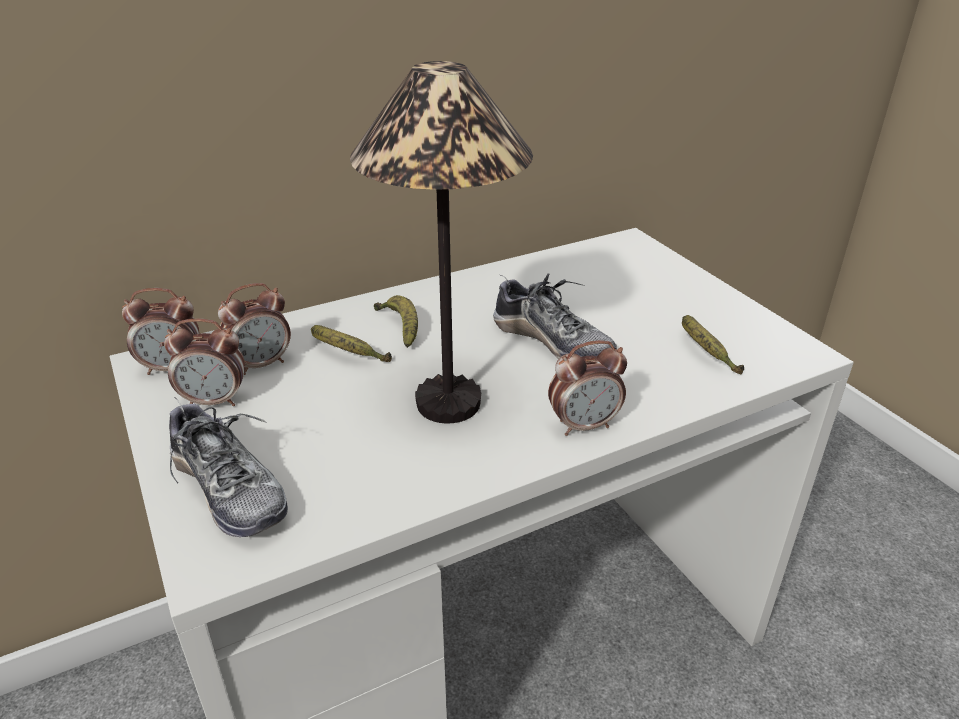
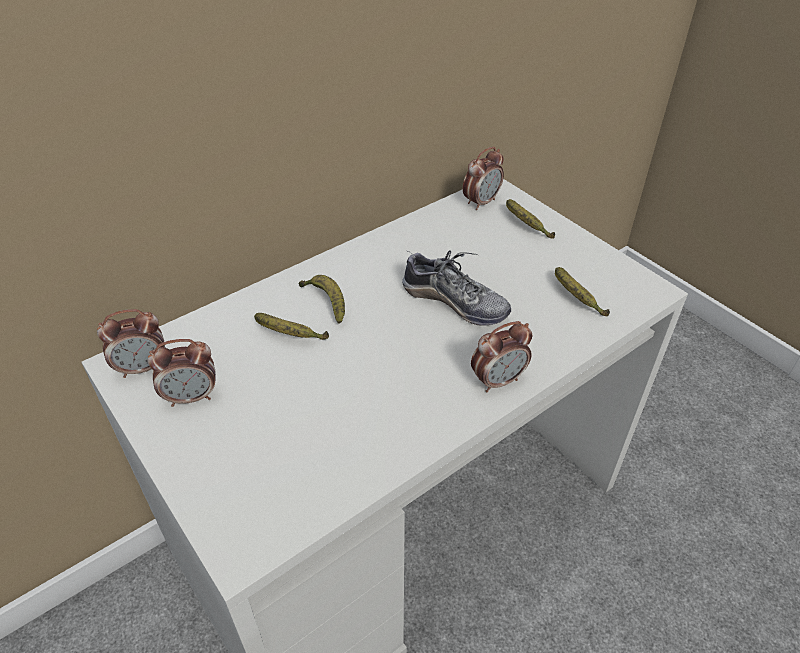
camera: 10 degrees left, 10 degrees up
(229, 489) = (232, 481): shoe -> none
(261, 364) = (219, 354): alarm clock -> alarm clock (481, 202)
(448, 404) = (386, 374): table lamp -> none
(658, 276) = (525, 225): none -> banana

